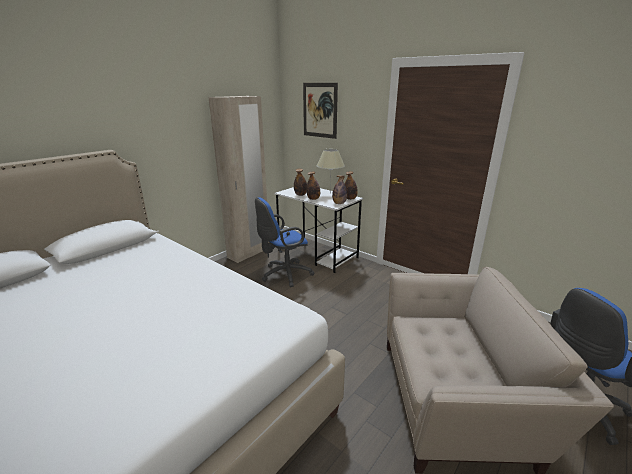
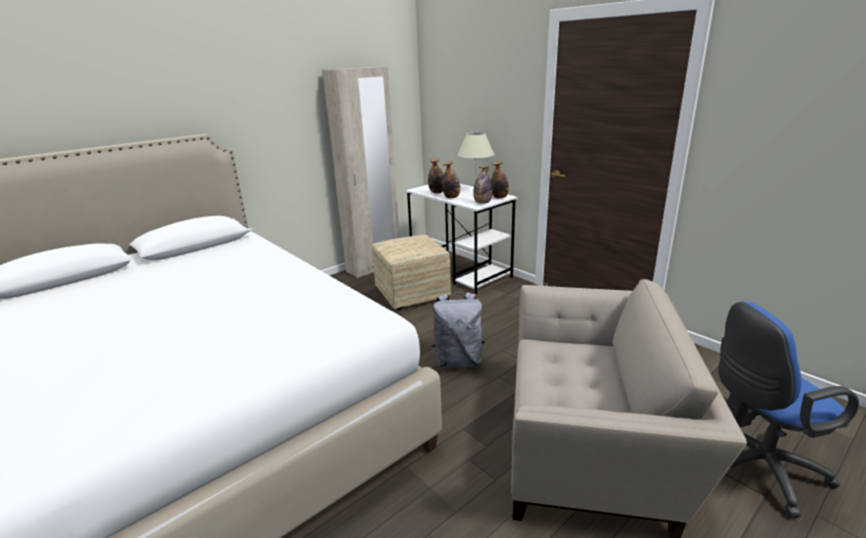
camera: 10 degrees right, 0 degrees up
(284, 275) = (411, 293): blue office chair -> ottoman
(320, 110) = (464, 83): picture -> none
(335, 331) = (458, 361): none -> grey backpack

